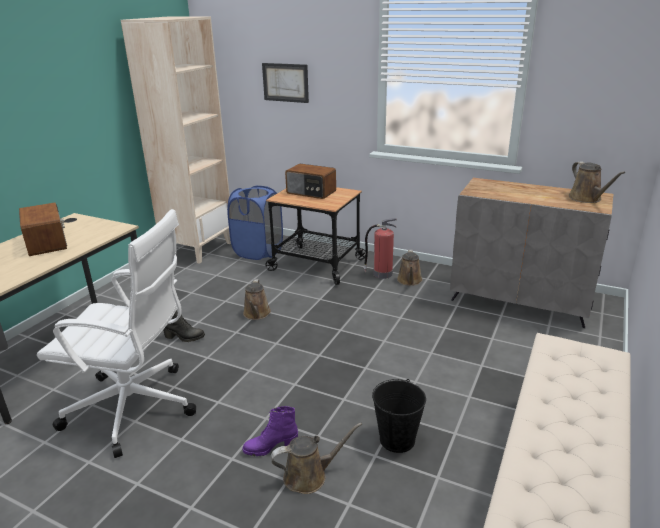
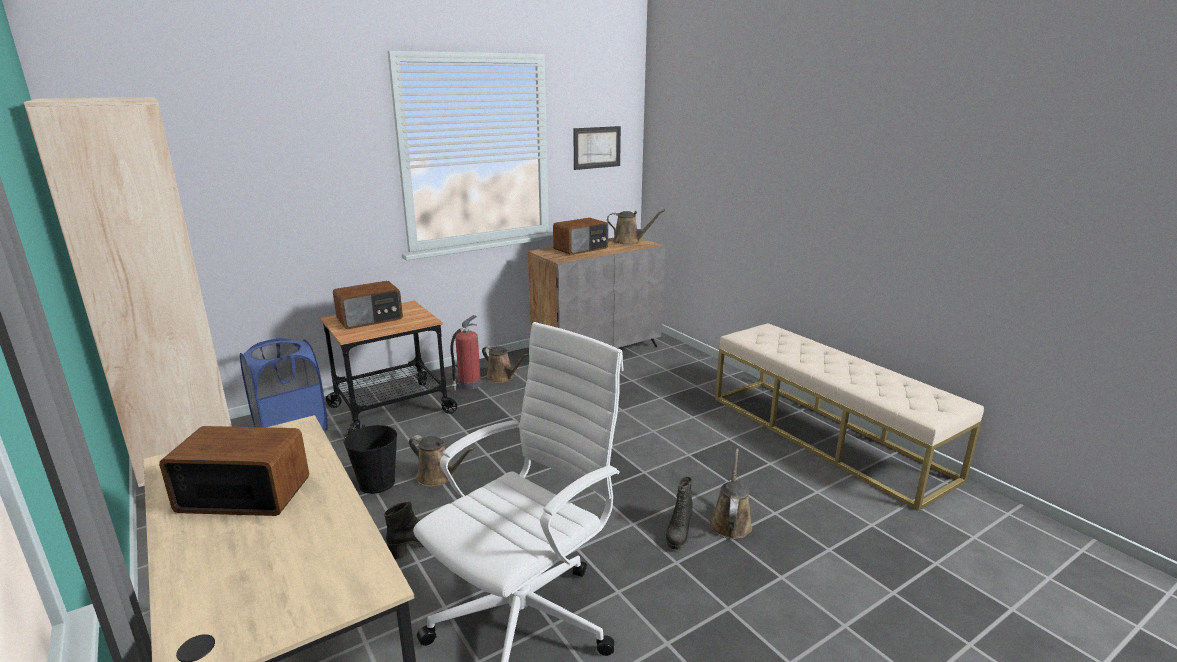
camera: 60 degrees left, 5 degrees down
(270, 448) = (678, 533): purple boot -> black boot
(285, 82) = (262, 188): picture -> picture (596, 147)
(397, 439) = (717, 464): black bucket -> black bucket (377, 483)
(519, 190) = (581, 249): none -> radio

